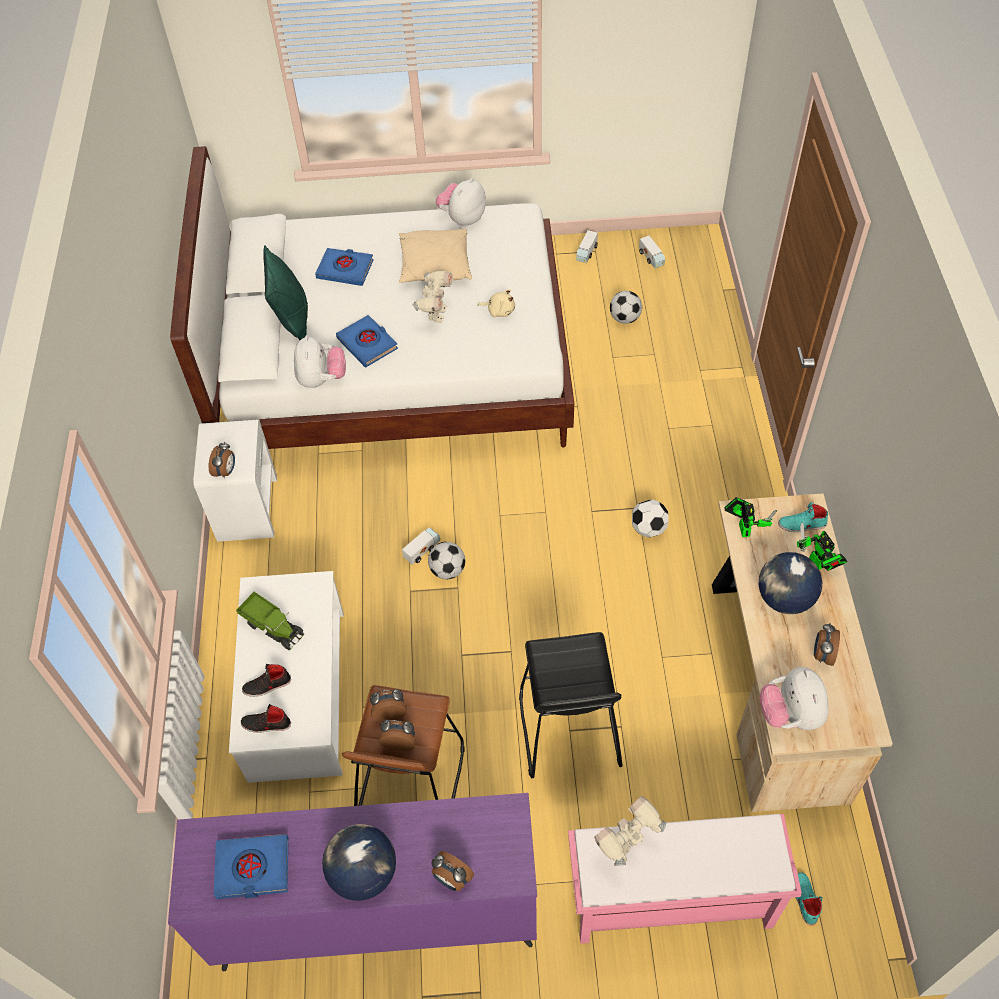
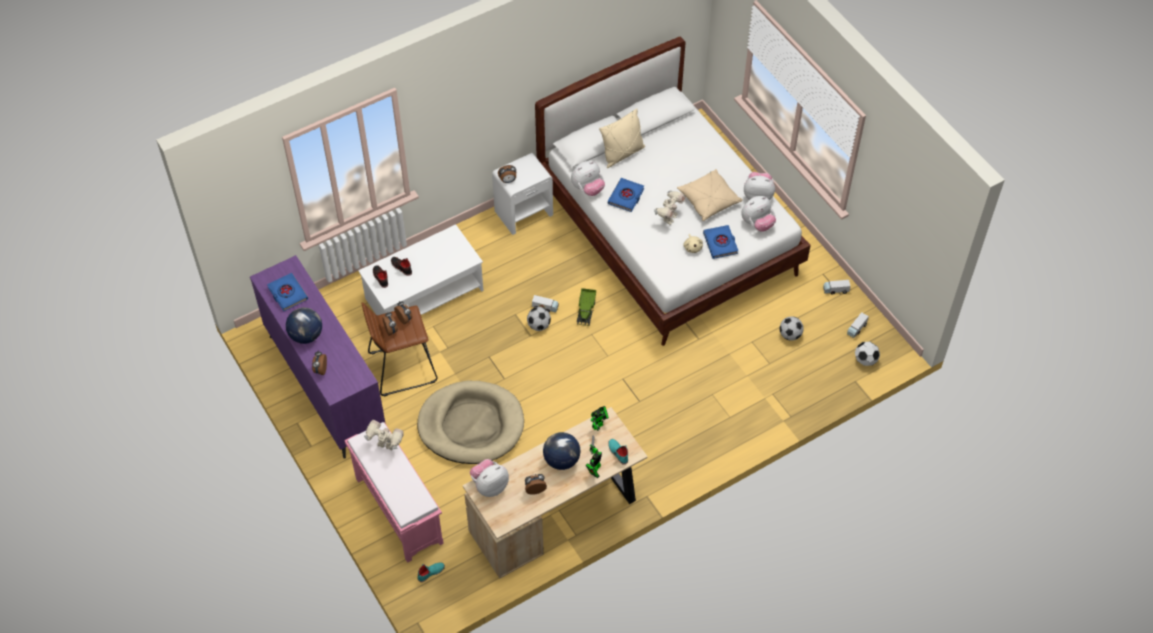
camera: 60 degrees right, 0 degrees up
(273, 626) = (435, 252): toy truck -> toy truck (586, 310)
(293, 319) = (622, 154): green pillow -> beige pillow
(345, 270) = (676, 159): blue book -> blue book (720, 243)
(435, 314) = (669, 217): toy robot -> toy robot turned 45 degrees counterclockwise
(505, 236) = (757, 223): none -> plush toy
(567, 729) = (471, 425): black stool -> beige dog bed
(648, 528) = (627, 412): football -> football (865, 360)

